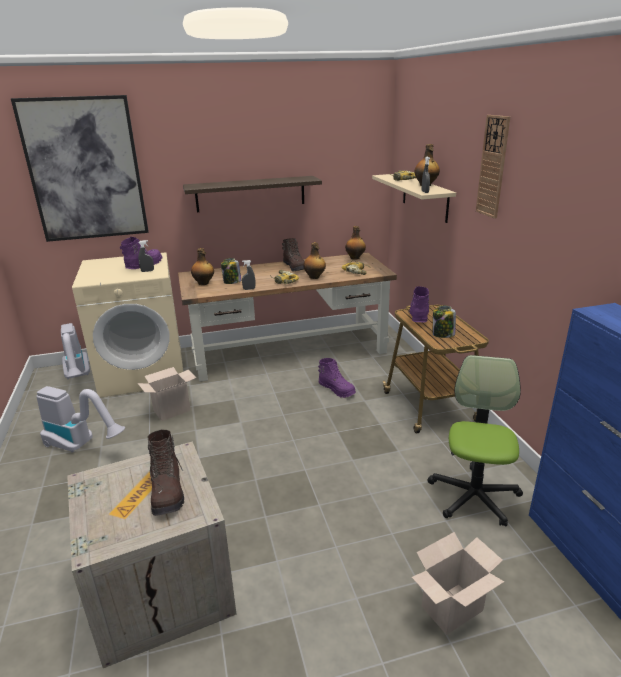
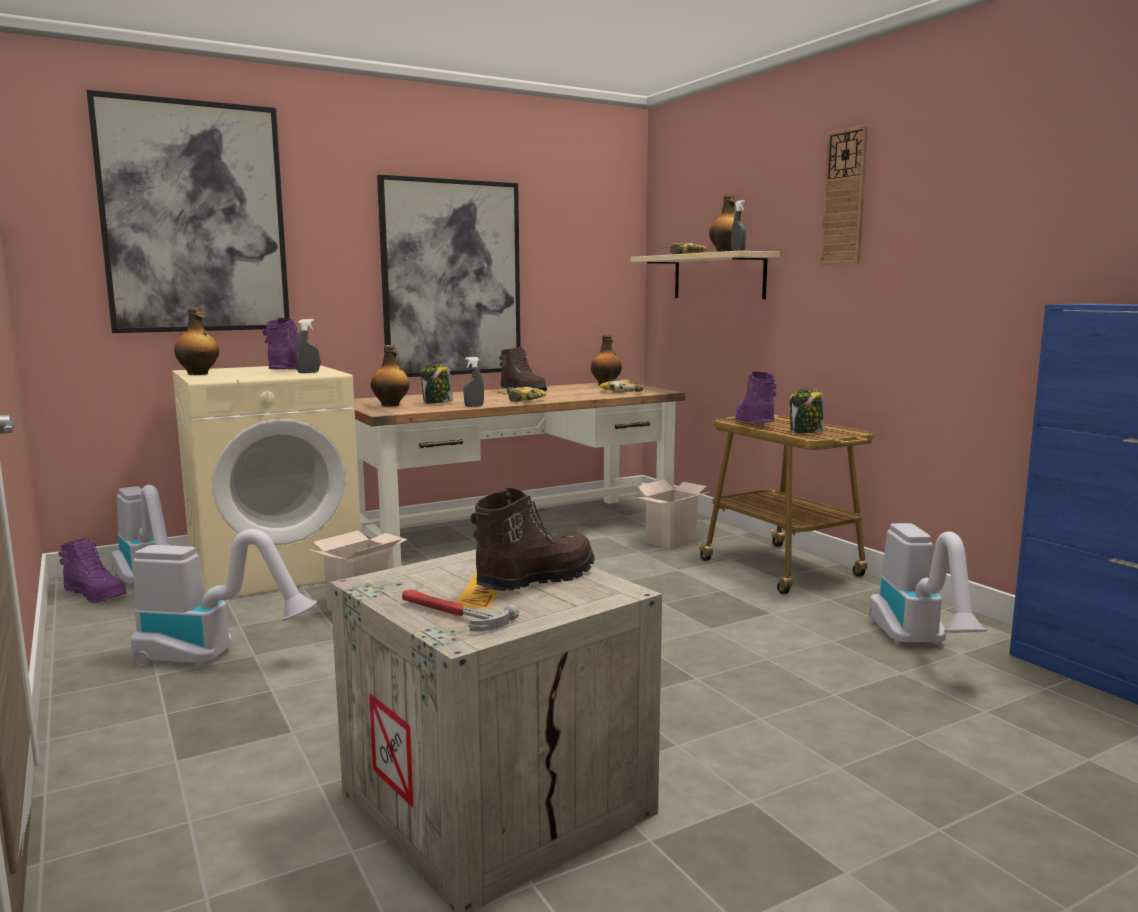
camera: 15 degrees left, 15 degrees down
(101, 523) = (451, 614): none -> hammer
(167, 491) = (535, 580): brown boot -> brown boot turned 105 degrees counterclockwise
(250, 194) = (451, 278): shelf -> picture
(314, 277) = (565, 396): bottle -> bottle (198, 374)
(337, 389) = (626, 562): purple boot -> purple boot (96, 595)
(452, 611) = (991, 759): cardboard box -> cardboard box (671, 541)
(474, 496) = (919, 645): office chair -> vacuum cleaner

